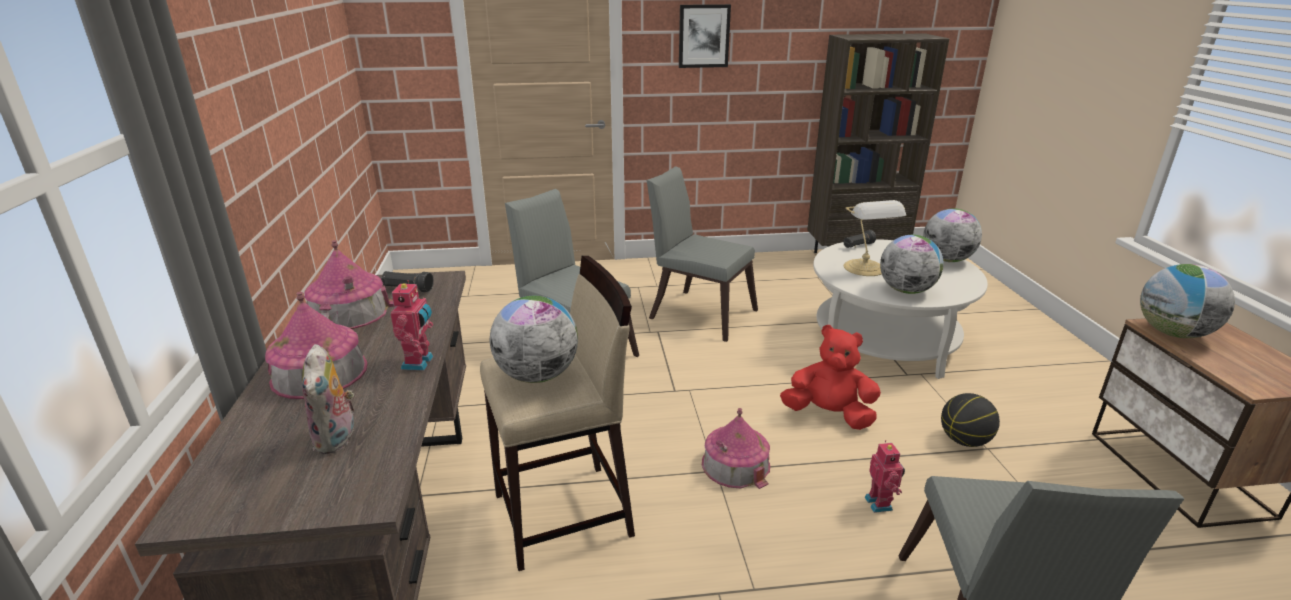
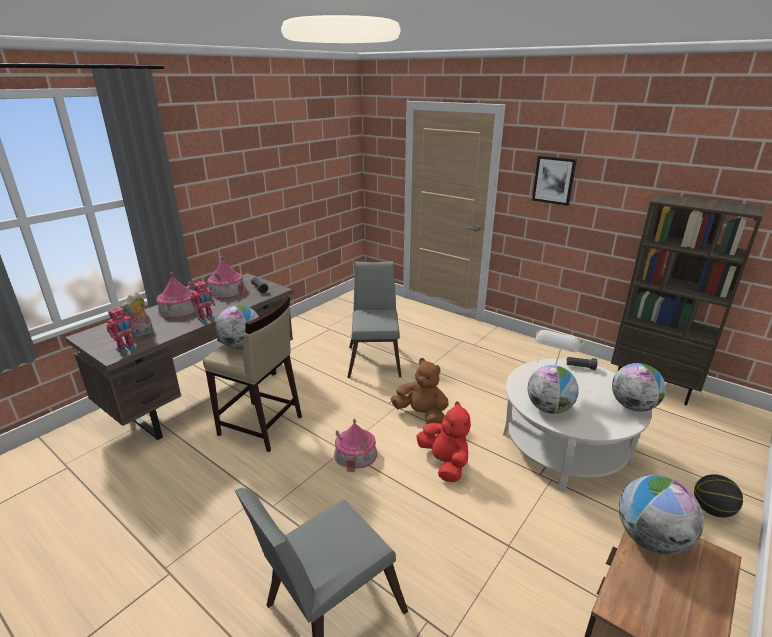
camera: 45 degrees right, 0 degrees up
(698, 312) = (471, 370): grey chair -> none
(728, 382) = (421, 414): none -> brown plush toy
(880, 503) = (389, 520): toy robot -> toy robot (127, 349)
(964, 441) = (501, 531): basketball -> basketball (712, 510)

